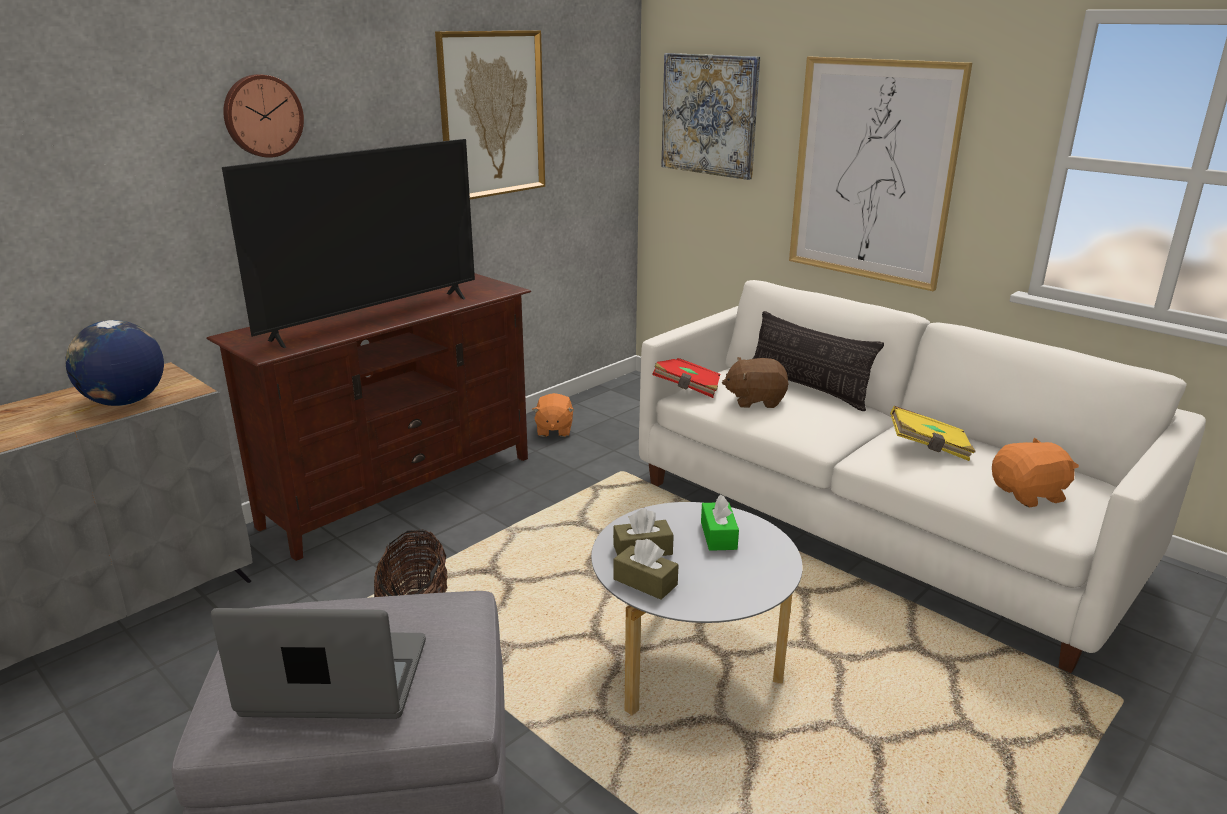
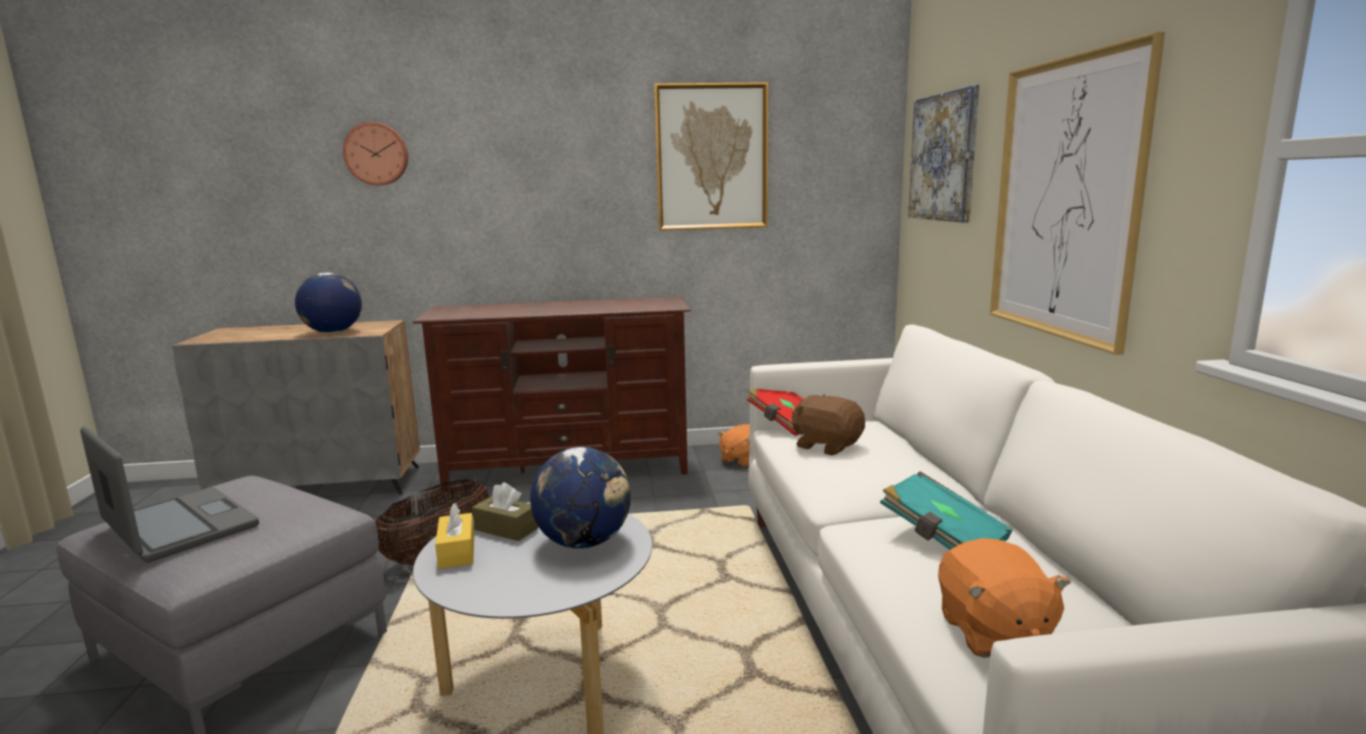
camera: 40 degrees right, 10 degrees down
(262, 116) = (492, 147): wall clock -> wall clock (377, 154)
(373, 318) = (540, 309): television -> none
(645, 582) = (457, 552): brown tissue box -> yellow tissue box
(718, 535) = (584, 542): green tissue box -> globe
(807, 389) = (908, 450): pillow -> none
(929, 448) = (942, 538): yellow book -> turquoise book
(1029, 494) = (993, 632): orange plush toy -> orange plush toy turned 60 degrees clockwise

